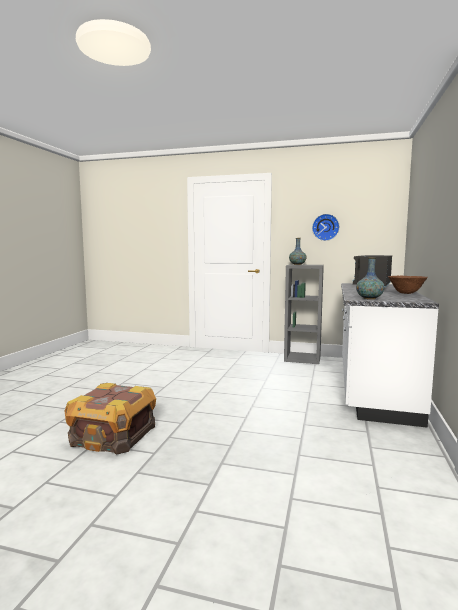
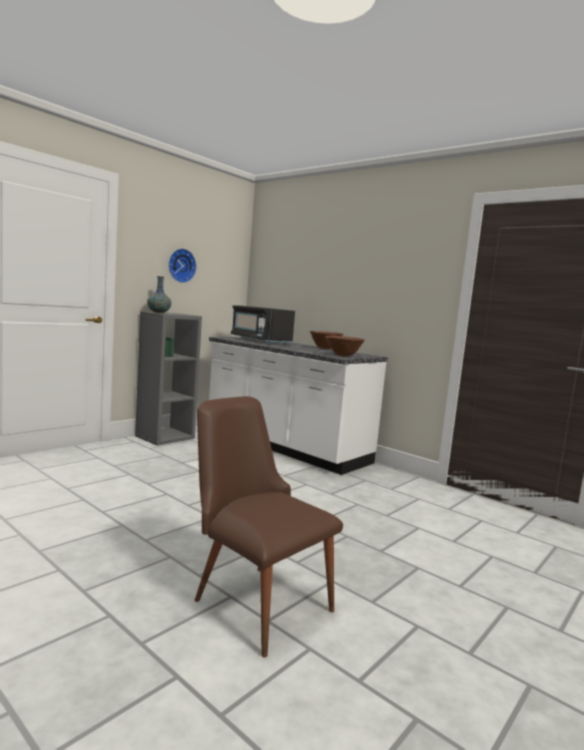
camera: 65 degrees left, 0 degrees up
(114, 435) = (254, 599): crate -> brown chair
(369, 298) = (343, 356): vase -> brown bowl

